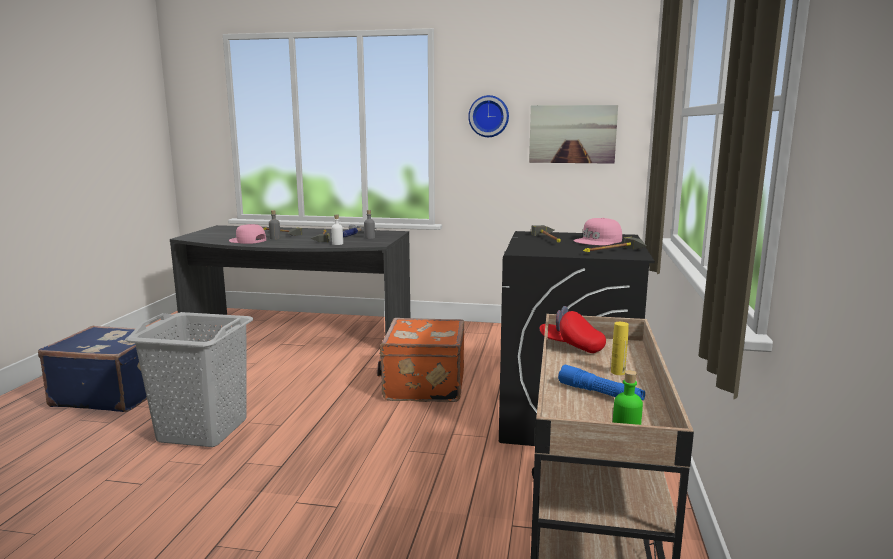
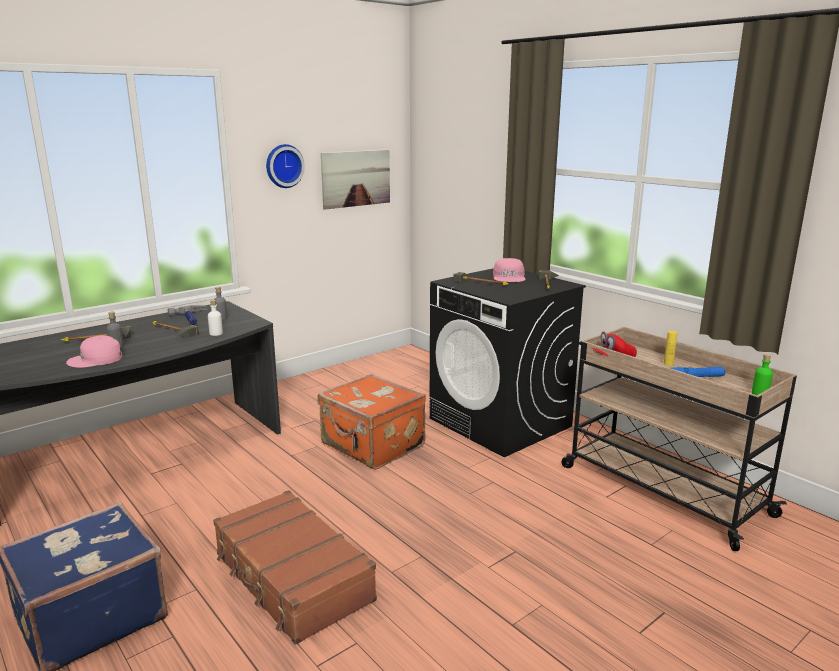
camera: 50 degrees left, 5 degrees up
(203, 430) = (292, 578): grey laundry basket -> brown suitcase

